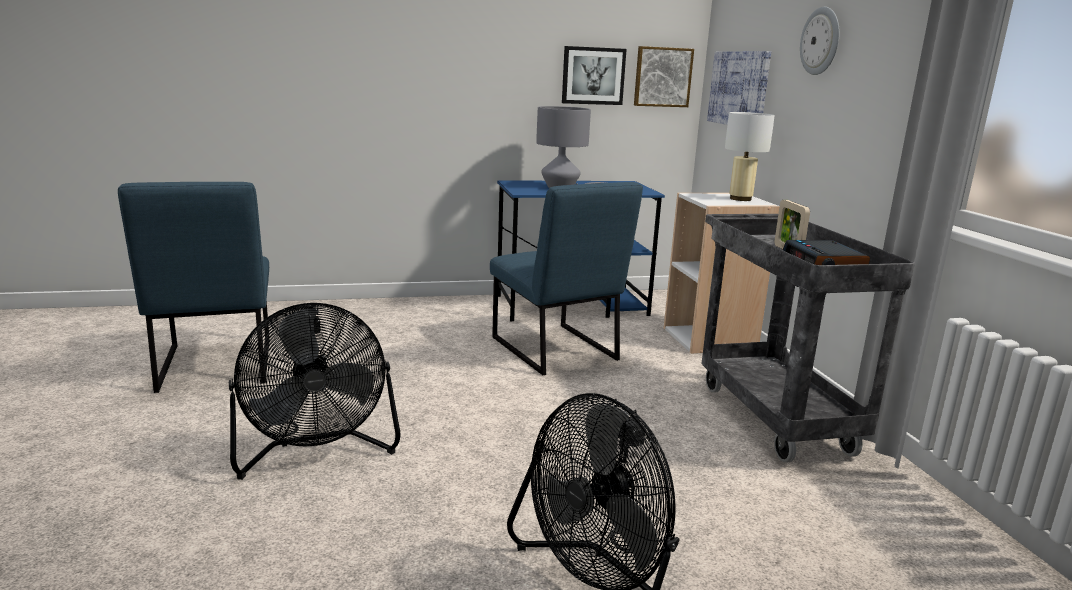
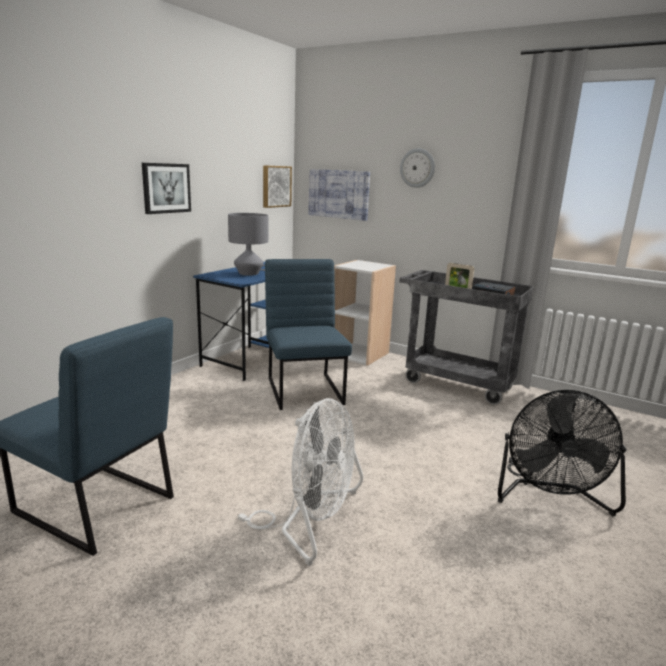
camera: 45 degrees left, 0 degrees up
(310, 451) = (309, 521): black fan -> white fan
(555, 350) = (305, 389): blue chair -> blue chair turned 120 degrees counterclockwise
(593, 76) = (241, 188): picture -> picture (166, 188)
(741, 199) = (370, 264): white table lamp -> none

